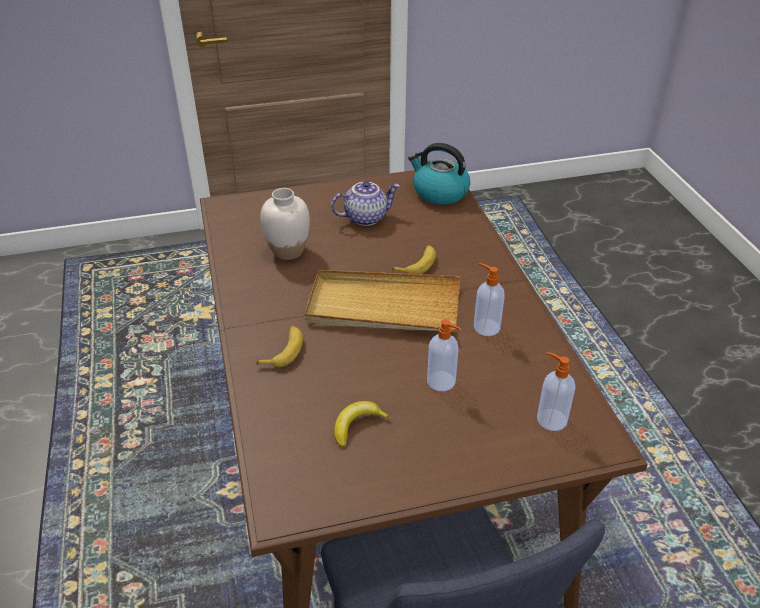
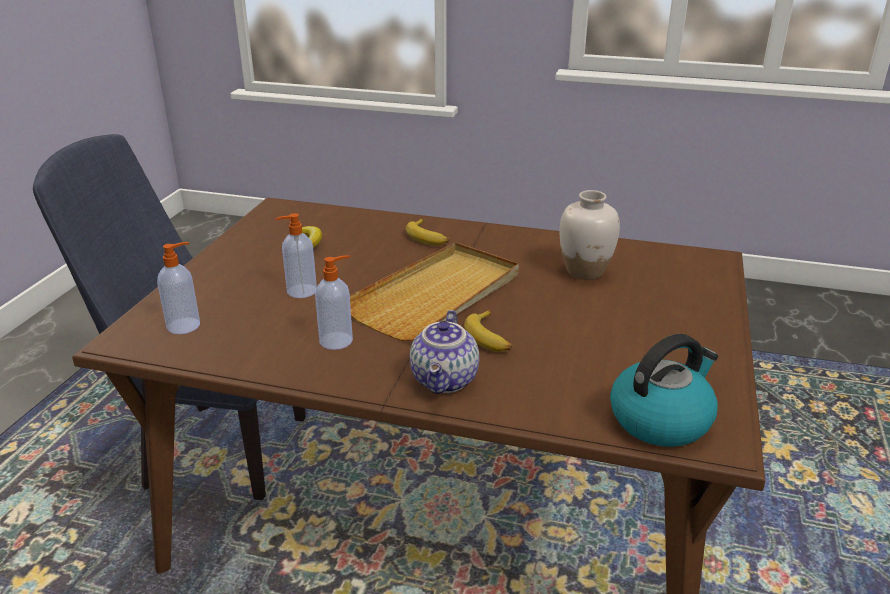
camera: 120 degrees right, 10 degrees down
(365, 217) = (626, 335): teapot -> teapot (446, 380)

